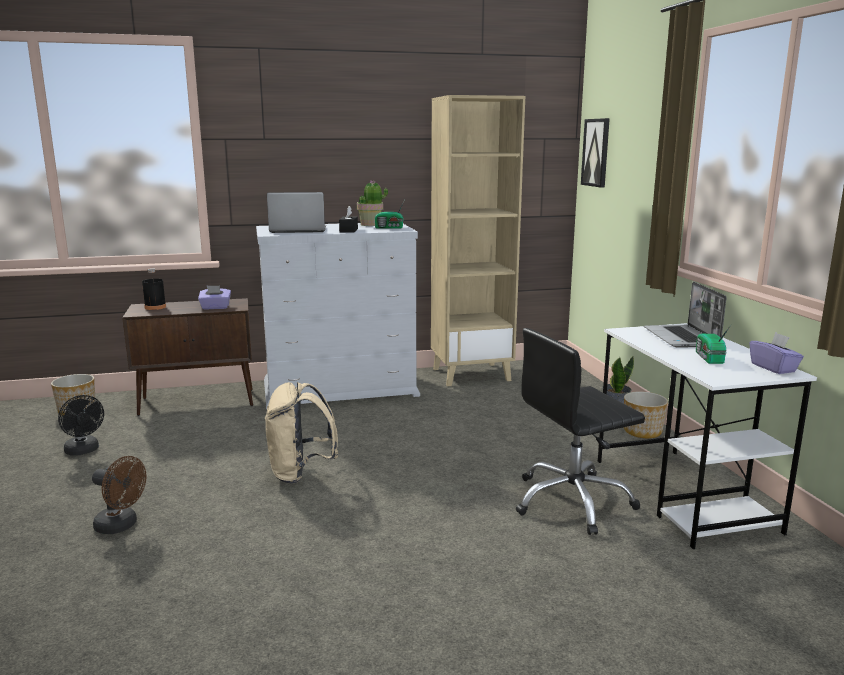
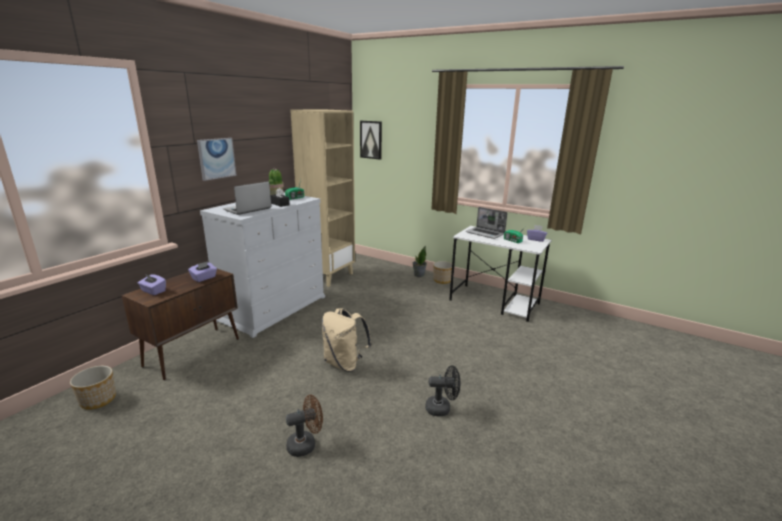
camera: 45 degrees left, 5 degrees up
(84, 451) = (174, 421): black fan -> black fan (442, 408)
(155, 307) = (153, 291): black bottle -> purple tissue box
(294, 161) = (216, 158): none -> picture
(572, 501) = (470, 321): black office chair -> none

